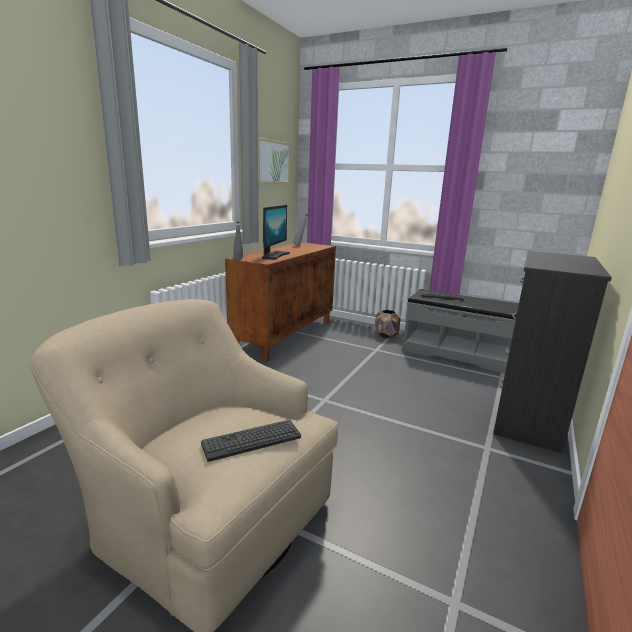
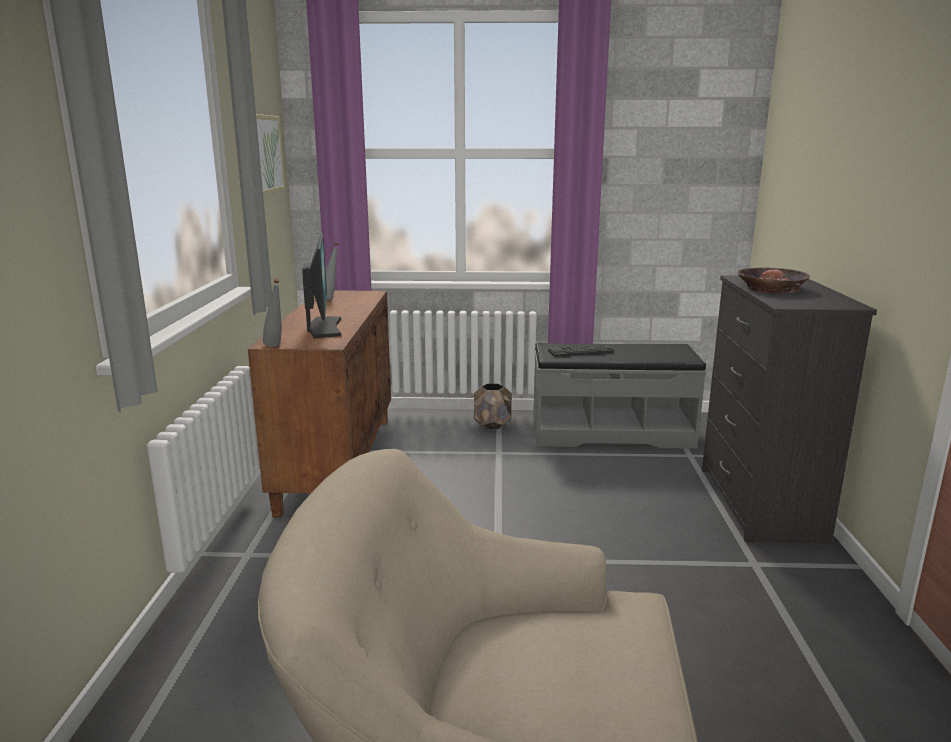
camera: 25 degrees left, 0 degrees up
(252, 440) = (611, 667): keyboard -> none
(549, 259) = (770, 288): none -> bowl

